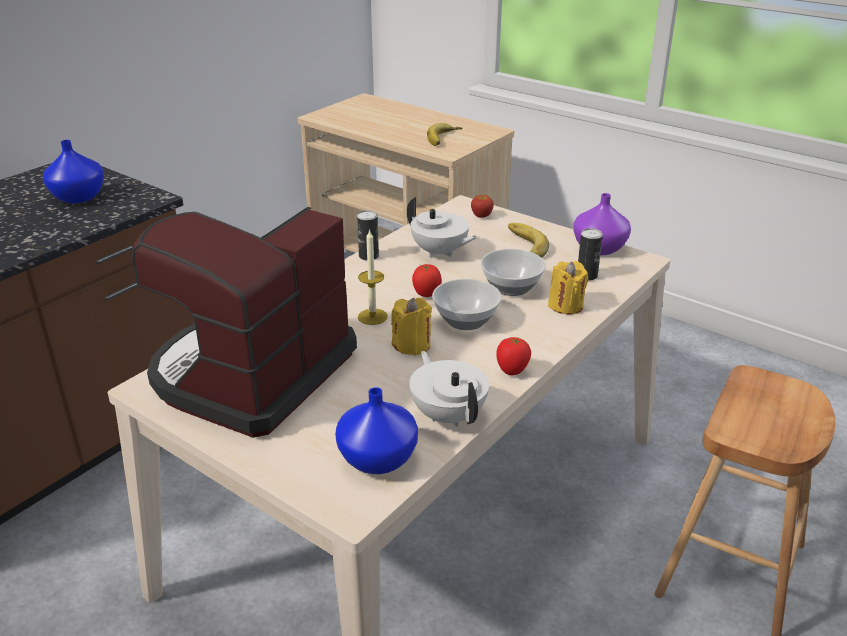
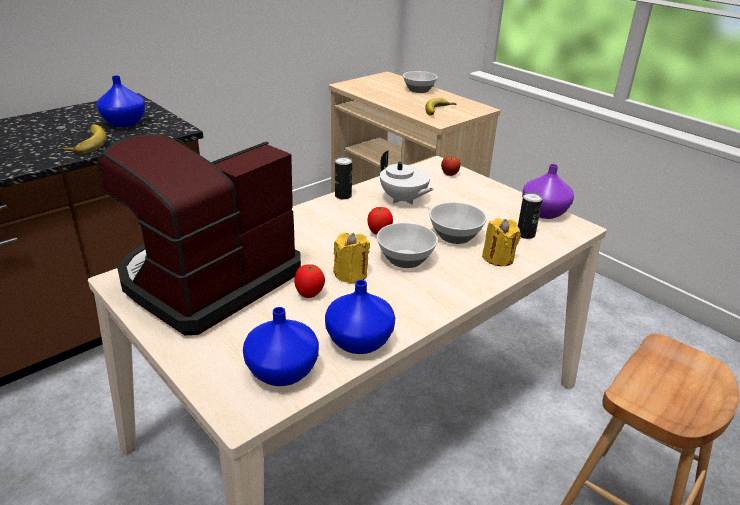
camera: 10 degrees right, 0 degrees up
(372, 316) = (327, 246): candle -> none
(410, 114) = (418, 90): none -> bowl
(448, 415) = (360, 340): white teapot -> blue vase
(512, 371) = (430, 310): tomato -> tomato (309, 294)
(521, 246) = (475, 202): banana -> banana (85, 143)

